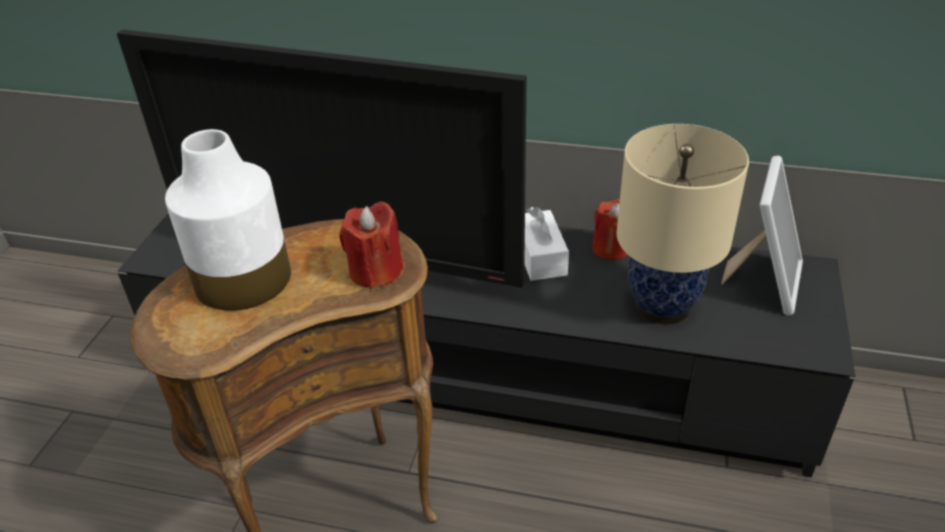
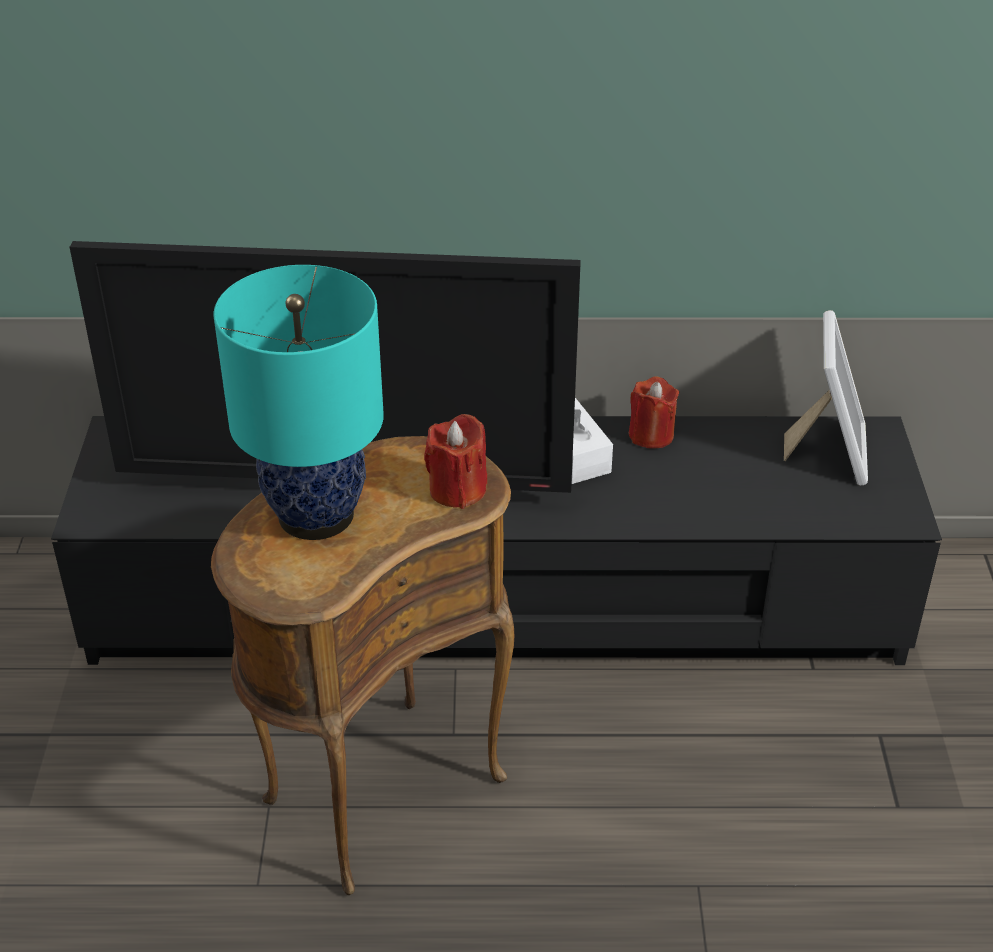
camera: 15 degrees left, 0 degrees up
(244, 277) = (316, 514): white vase -> turquoise table lamp
(662, 305) = (727, 492): beige table lamp -> none

